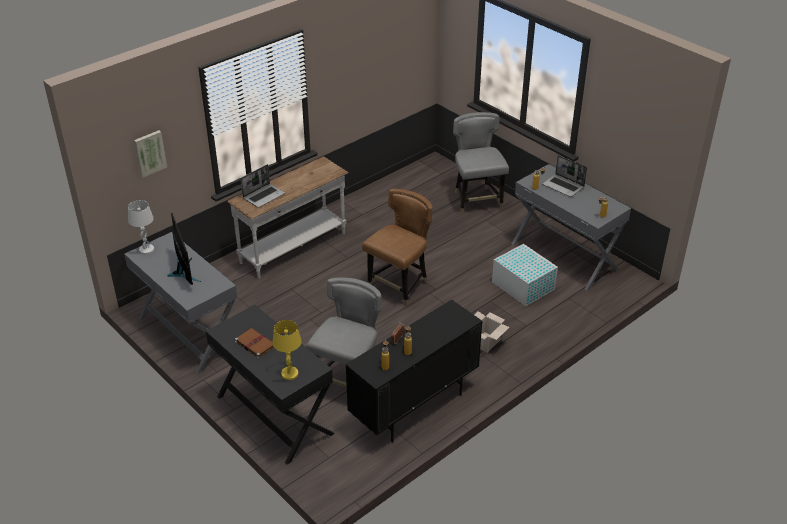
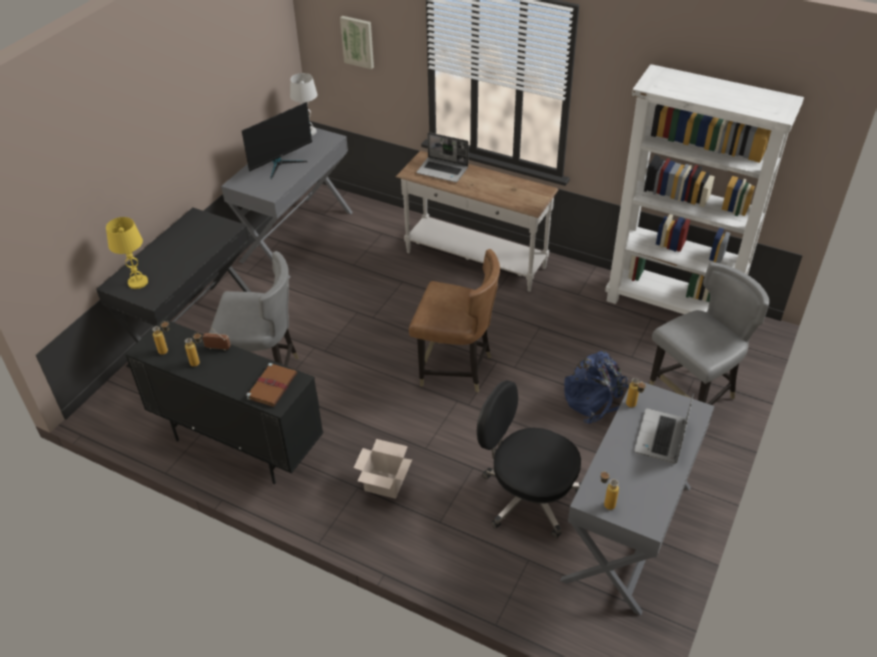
camera: 70 degrees right, 5 degrees up
(254, 343) = (180, 244): brown book -> brown book (273, 385)
(398, 183) = (672, 306): none -> white bookcase
(460, 236) = (597, 399): none -> blue backpack
(522, 285) = (527, 496): white storage box -> black office chair

